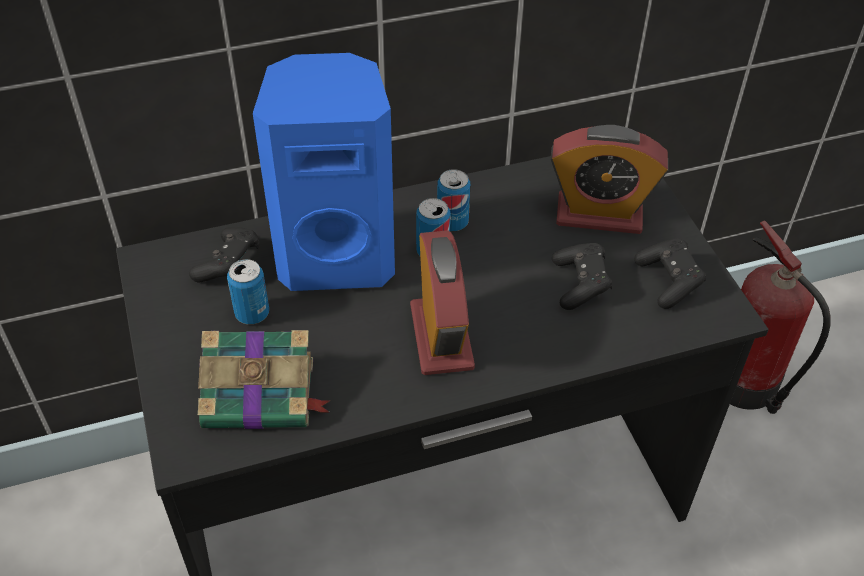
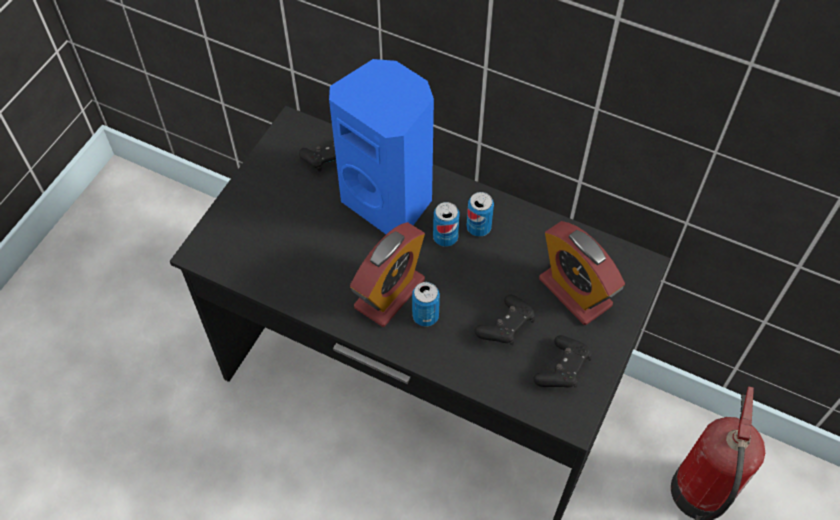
camera: 45 degrees right, 10 degrees up
(252, 313) = (309, 199): can -> can (425, 316)
(262, 394) = (265, 250): book -> none

